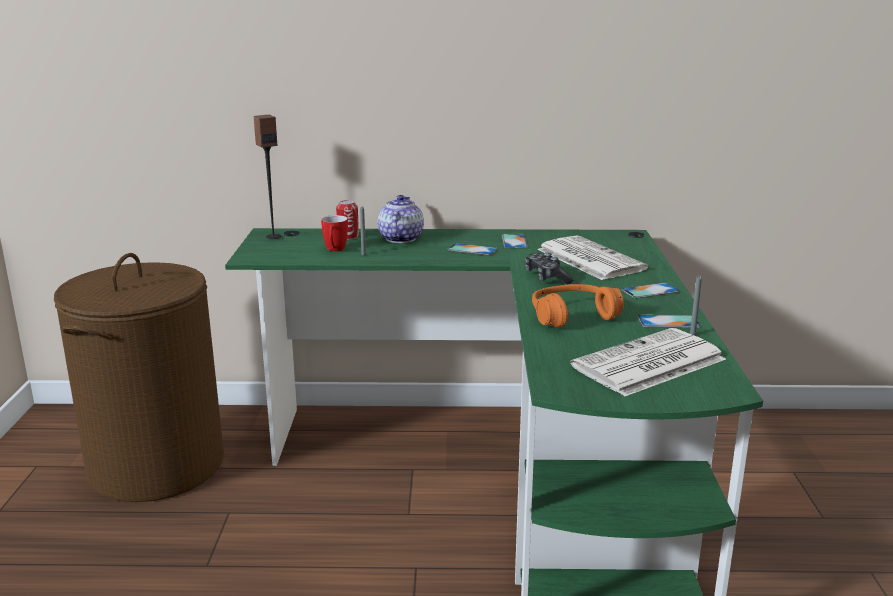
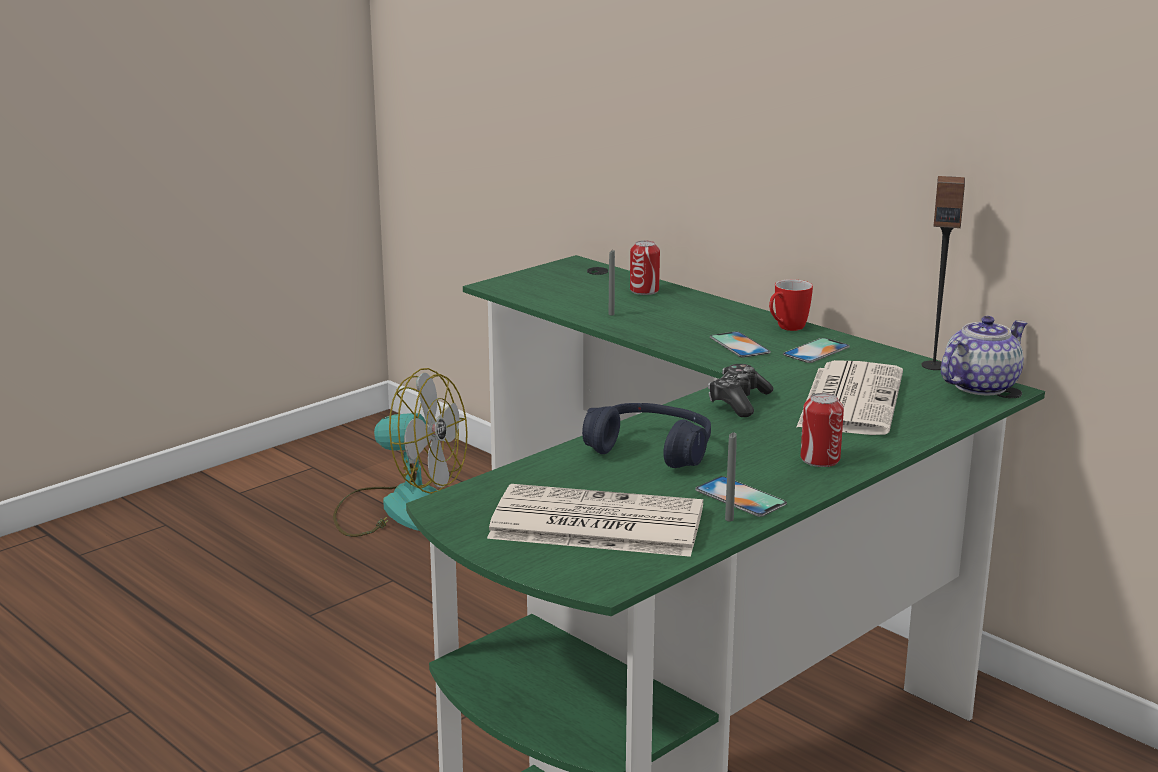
camera: 45 degrees right, 0 degrees up
(156, 465) = (400, 509): brown laundry basket -> fan
(273, 236) = (568, 269): speaker -> speaker (934, 365)
(335, 250) = (594, 301): mug -> mug (786, 328)
(400, 239) = (692, 309): teapot -> teapot (979, 386)
(573, 316) = (651, 450): orange headphones -> blue headphones
(650, 291) = (820, 459): phone -> can

